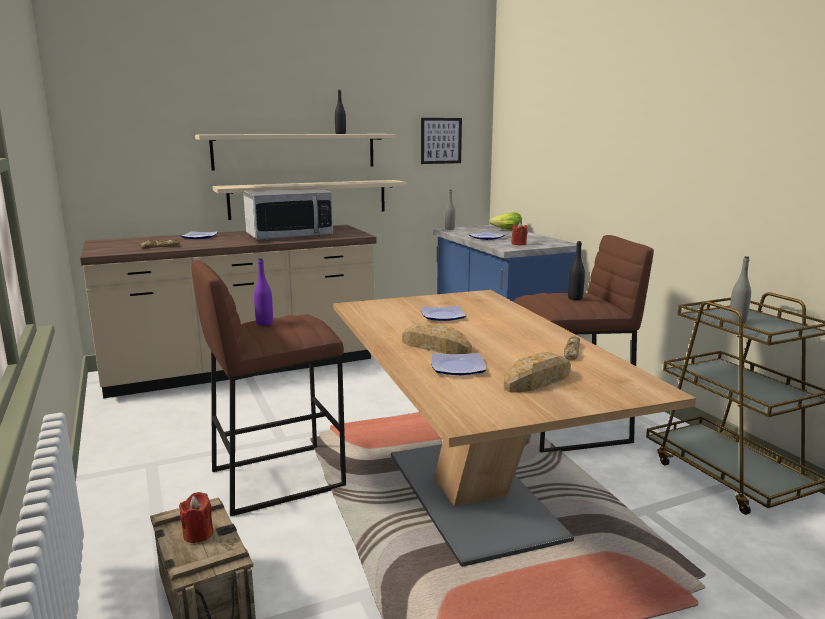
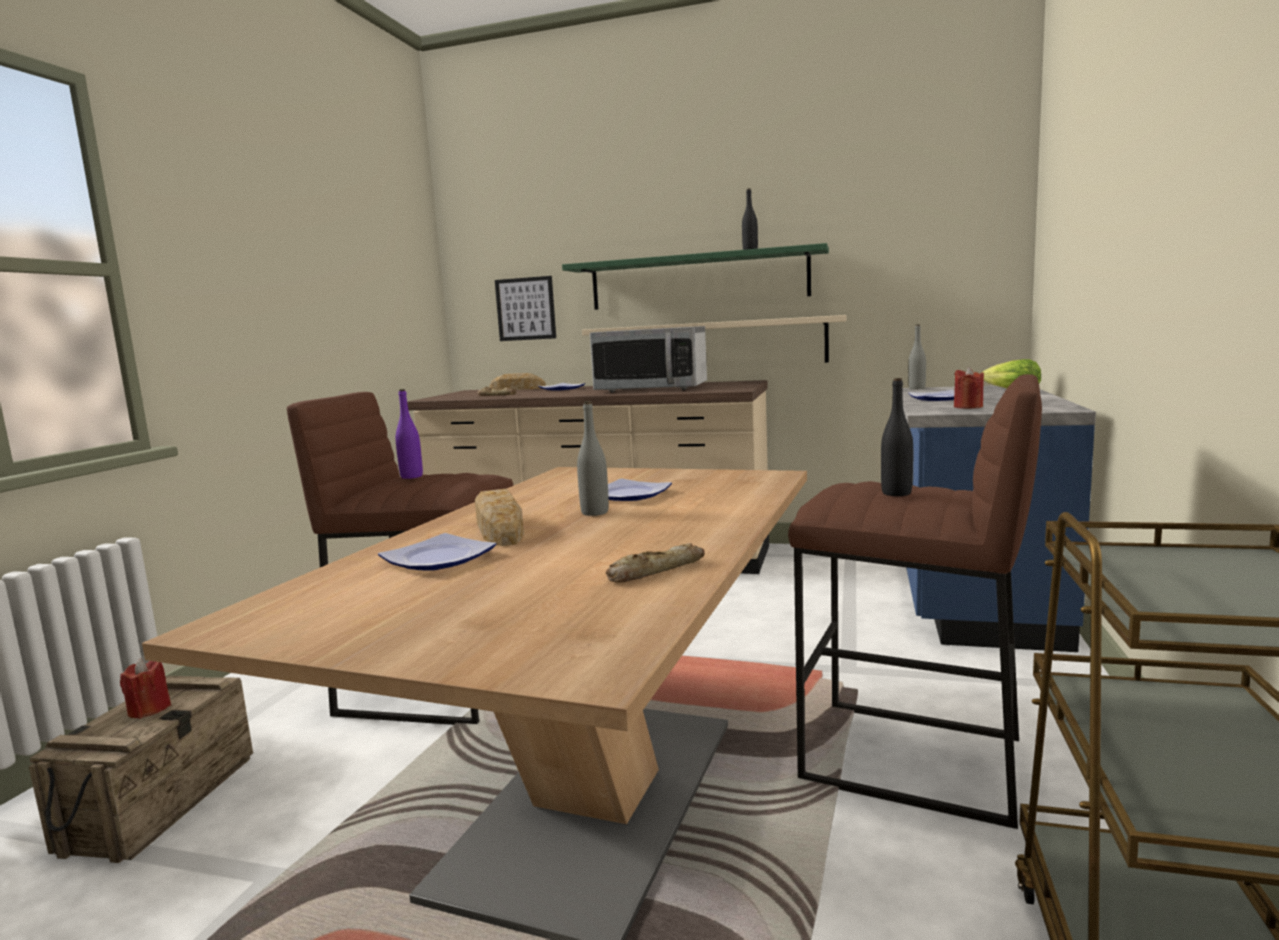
camera: 40 degrees right, 5 degrees down
(295, 151) = (698, 280): beige shelf -> green shelf
(441, 140) = (929, 250): picture -> picture (525, 309)
(538, 380) = (472, 600): bread -> bread (517, 389)
(737, 321) = (1172, 580): grey bottle -> grey bottle (594, 512)

